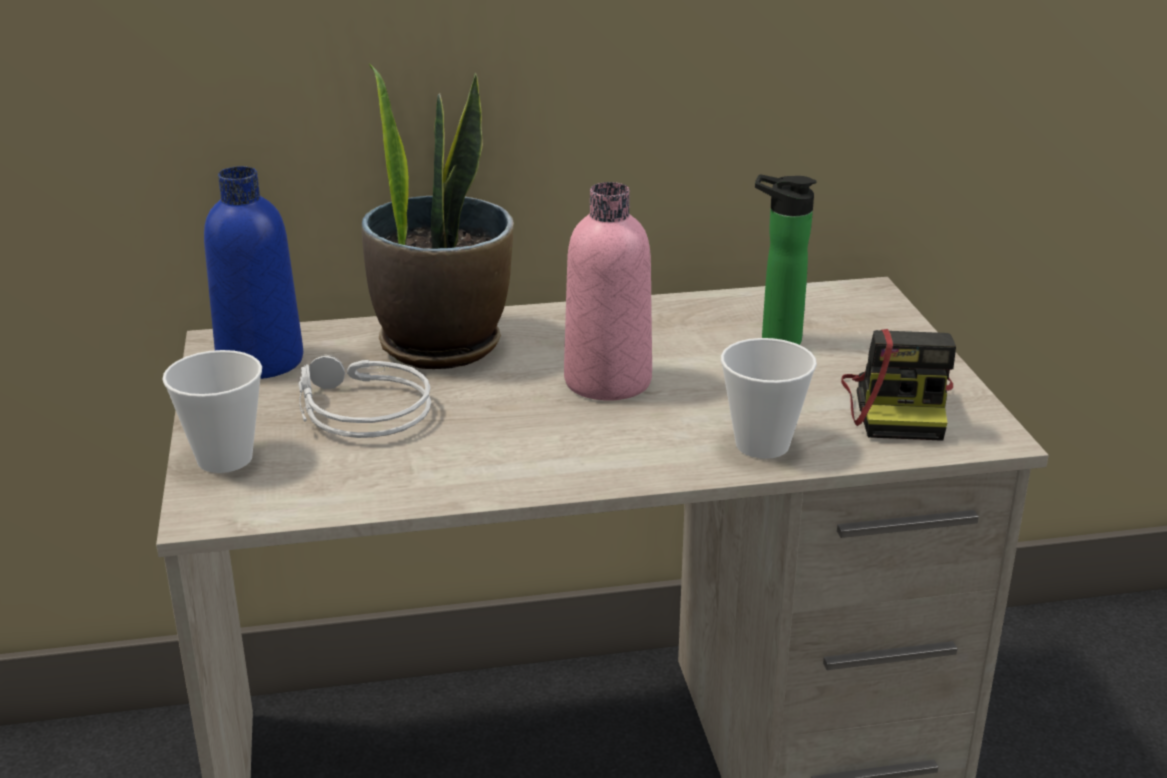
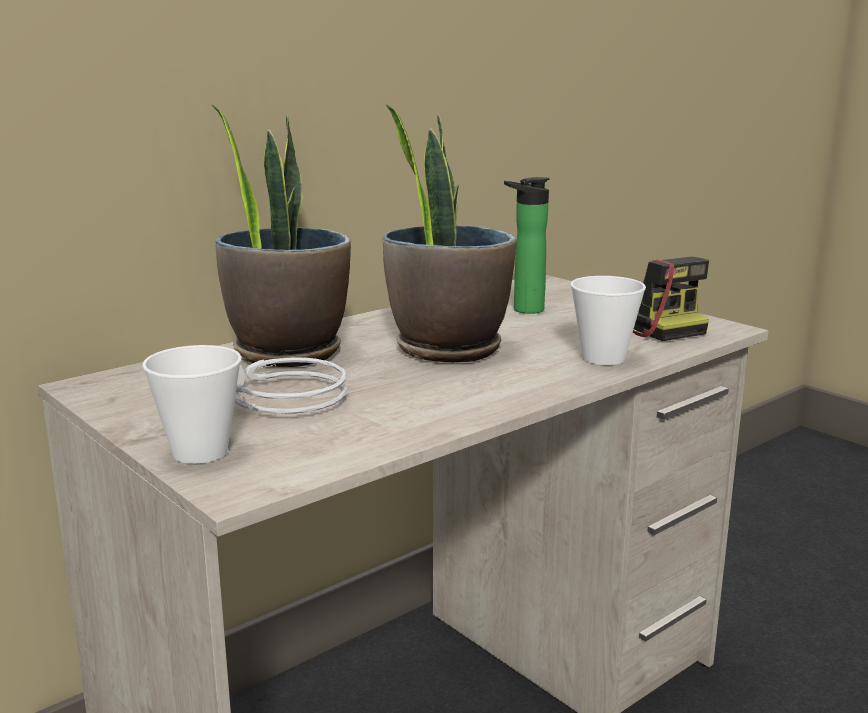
camera: 30 degrees left, 10 degrees down
(260, 361) = (141, 389): blue bottle -> none
(607, 381) = (447, 348): pink bottle -> potted plant

